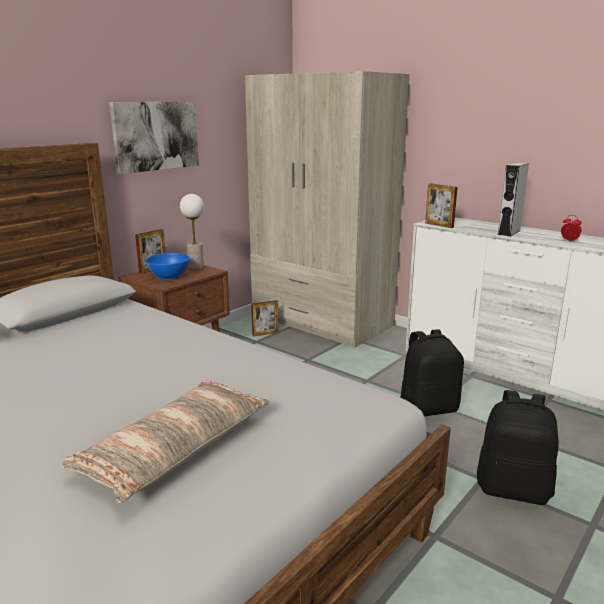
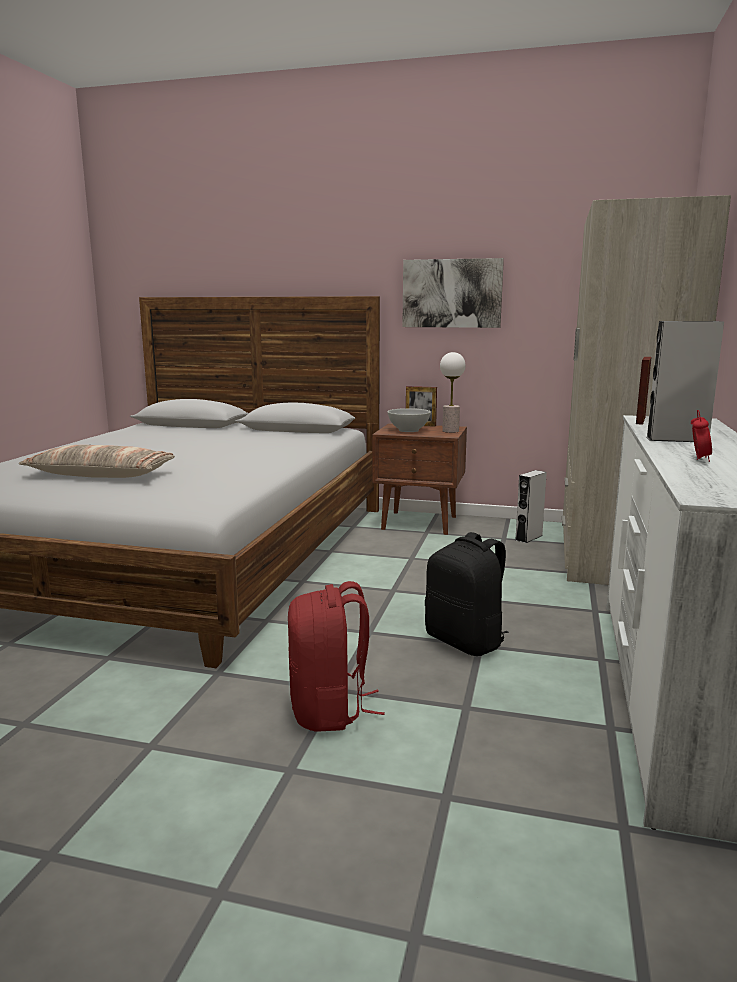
camera: 65 degrees right, 5 degrees down
(169, 277) = (409, 430): blue bowl -> white bowl
(265, 333) = (529, 537): picture frame -> grey speaker
(513, 489) = (329, 710): black backpack -> red backpack

